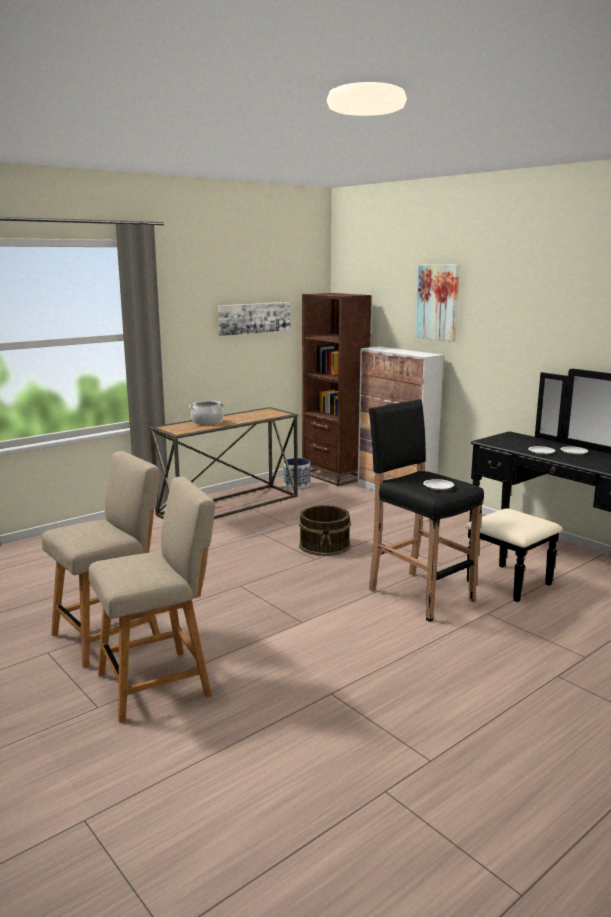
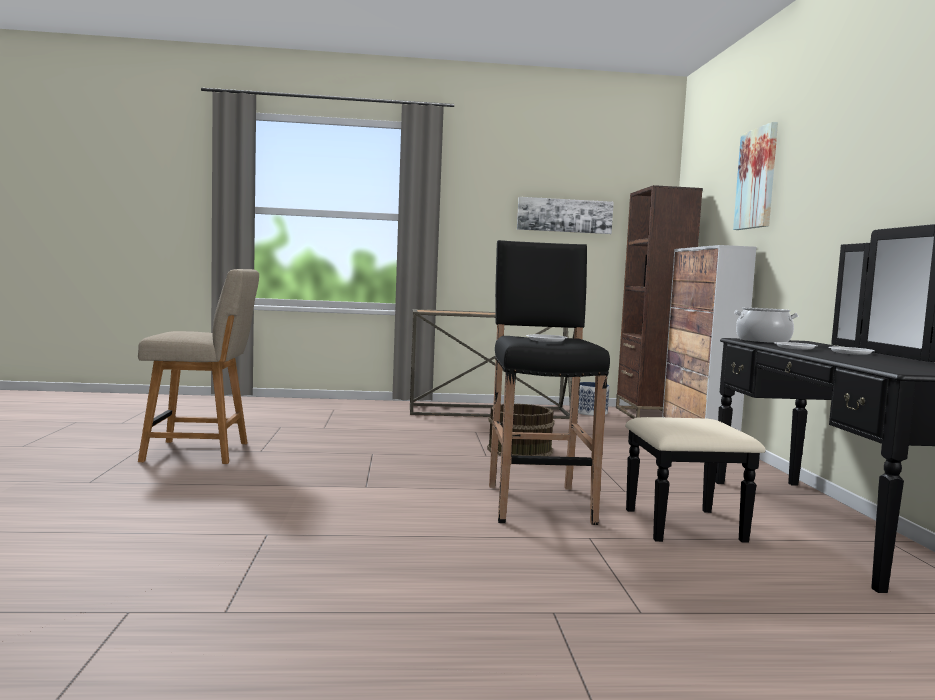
camera: 35 degrees right, 10 degrees down
(159, 683) = (161, 484): beige chair -> none
(207, 422) = (471, 312): cooking pot -> cooking pot (763, 341)

